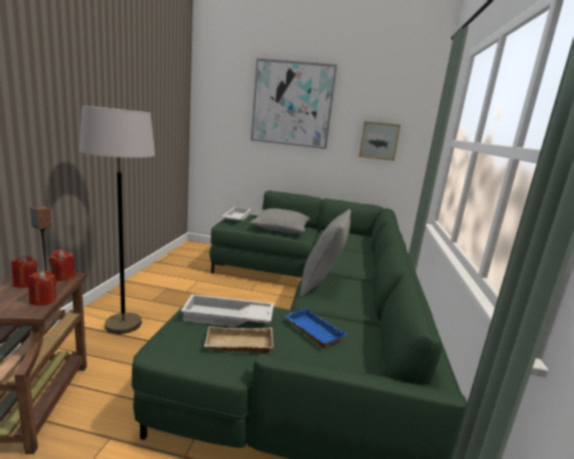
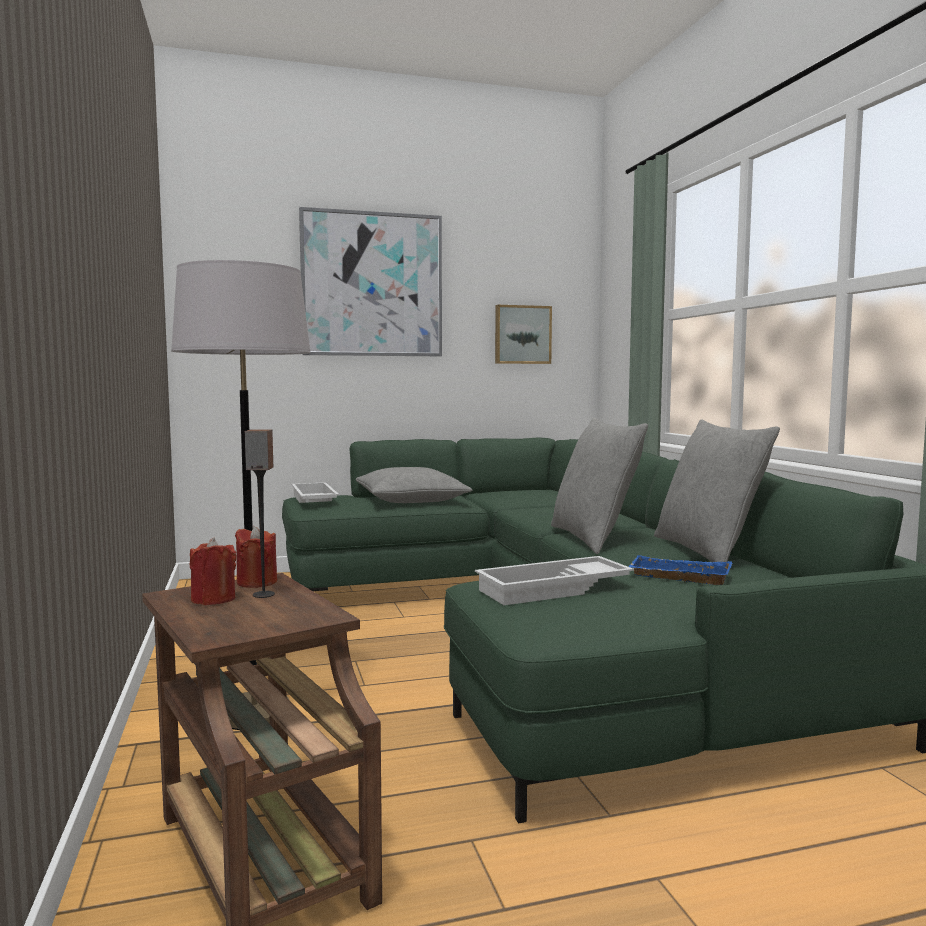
camera: 25 degrees left, 10 degrees down
(43, 300) = (303, 606): red candle -> none
(238, 345) = (625, 606): beige tray -> none
(369, 316) = (708, 552): none -> grey pillow

